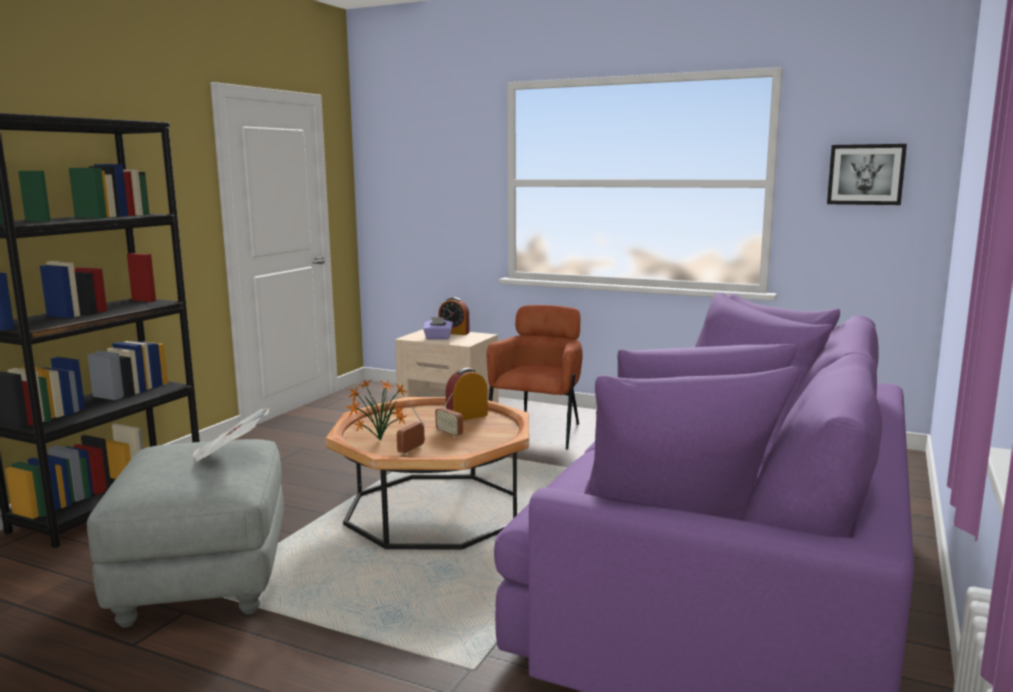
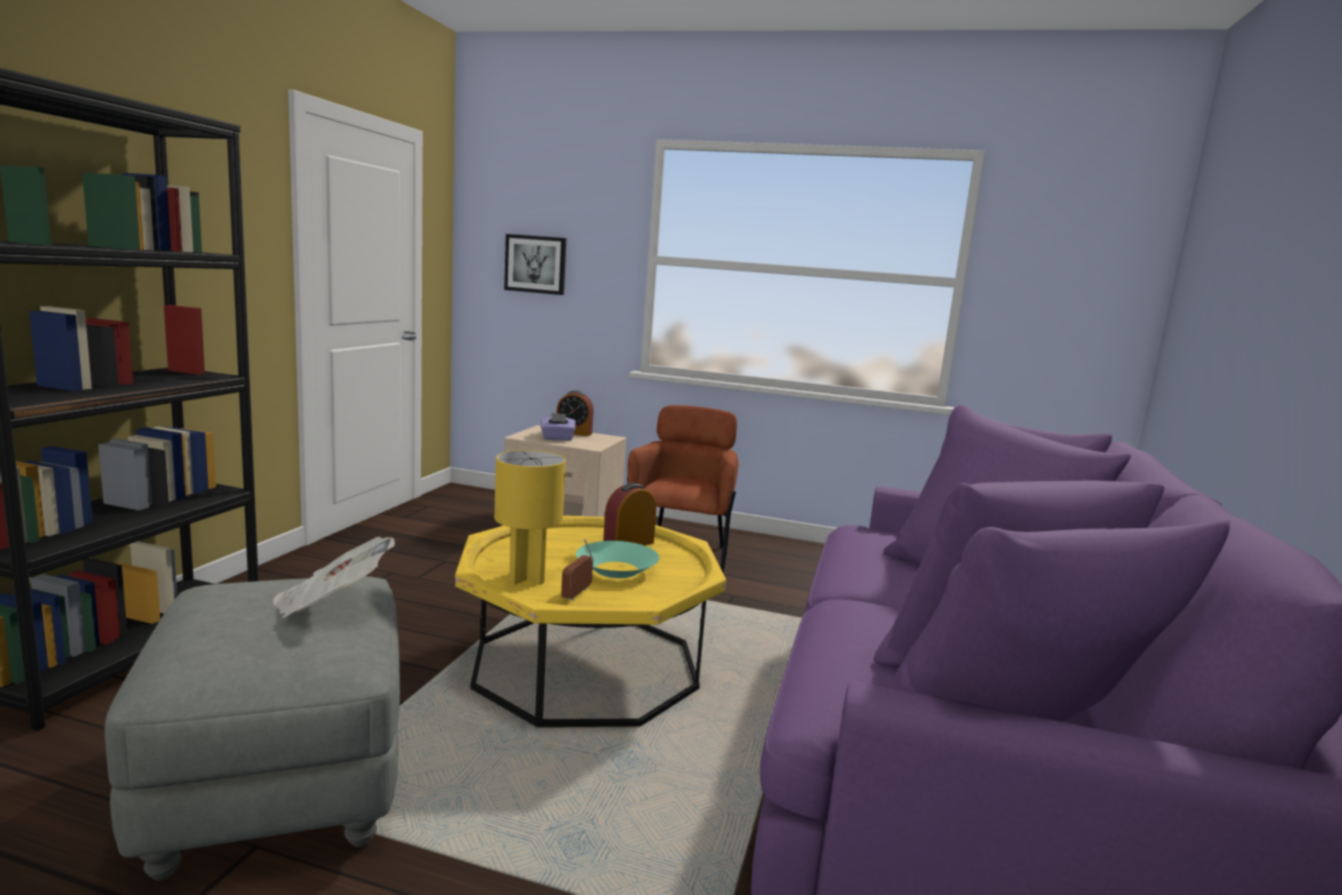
camera: 10 degrees left, 0 degrees up
(378, 441) = (526, 578): potted plant -> yellow table lamp
(434, 511) = (585, 666): brown coffee table -> yellow coffee table
(449, 434) = (617, 569): radio -> turquoise bowl
(865, 174) = (1068, 280): picture -> picture (536, 264)

